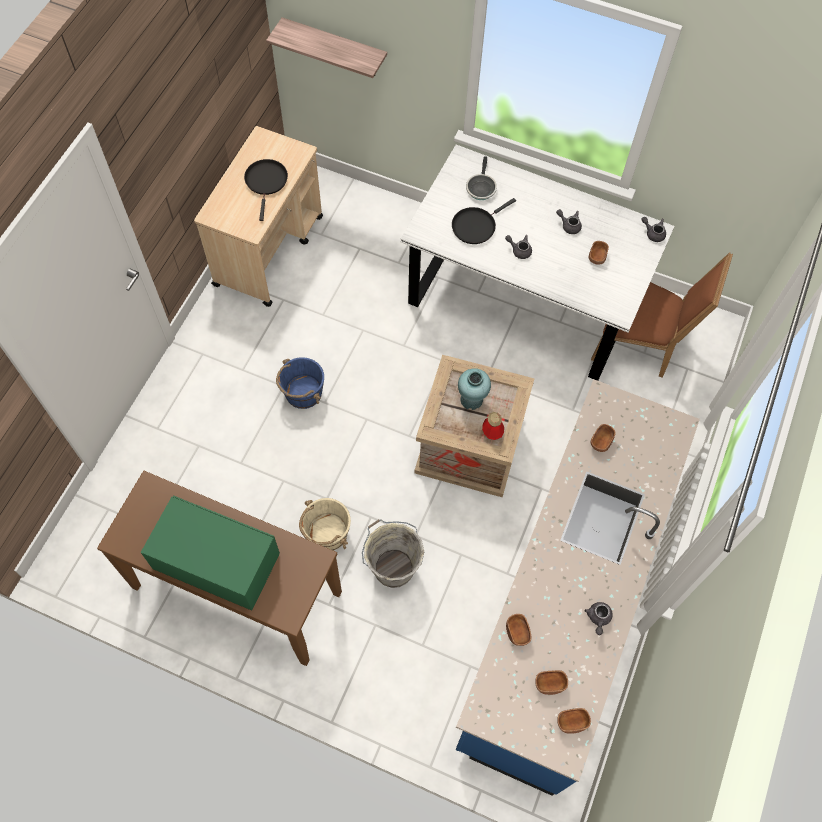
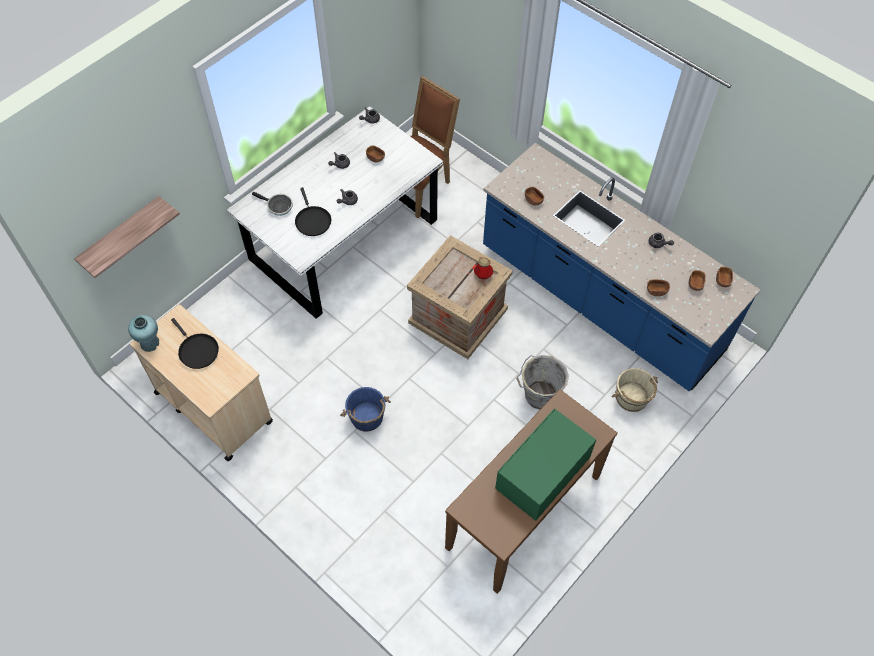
camera: 70 degrees left, 5 degrees down
(266, 182) = (197, 350): black frying pan -> black frying pan turned 150 degrees counterclockwise
(327, 533) = (497, 433): beige bucket -> beige bucket (631, 399)
(472, 400) = (451, 279): turquoise vase -> turquoise vase (150, 343)

